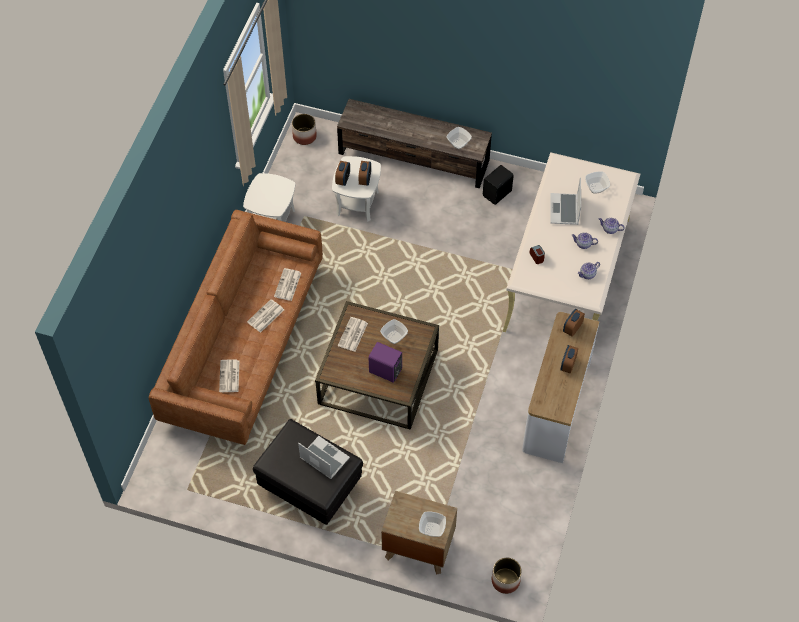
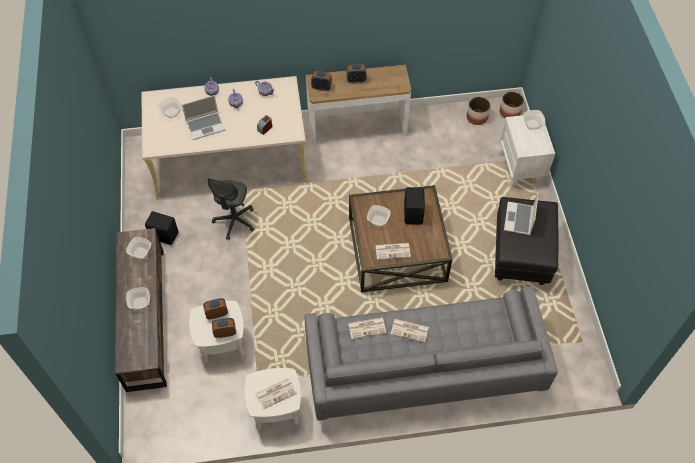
camera: 115 degrees left, 0 degrees up
(229, 376) = (486, 330): newspaper -> newspaper (276, 393)
(244, 343) = (423, 367): brown sofa -> grey sofa
(304, 136) = (155, 430): planter -> planter (477, 117)
(385, 371) = (414, 213): purple speaker -> black speaker
(406, 130) = (140, 303): none -> bowl
(418, 547) = (521, 168): brown nightstand -> white nightstand
(485, 253) = (235, 221): none -> grey office chair

